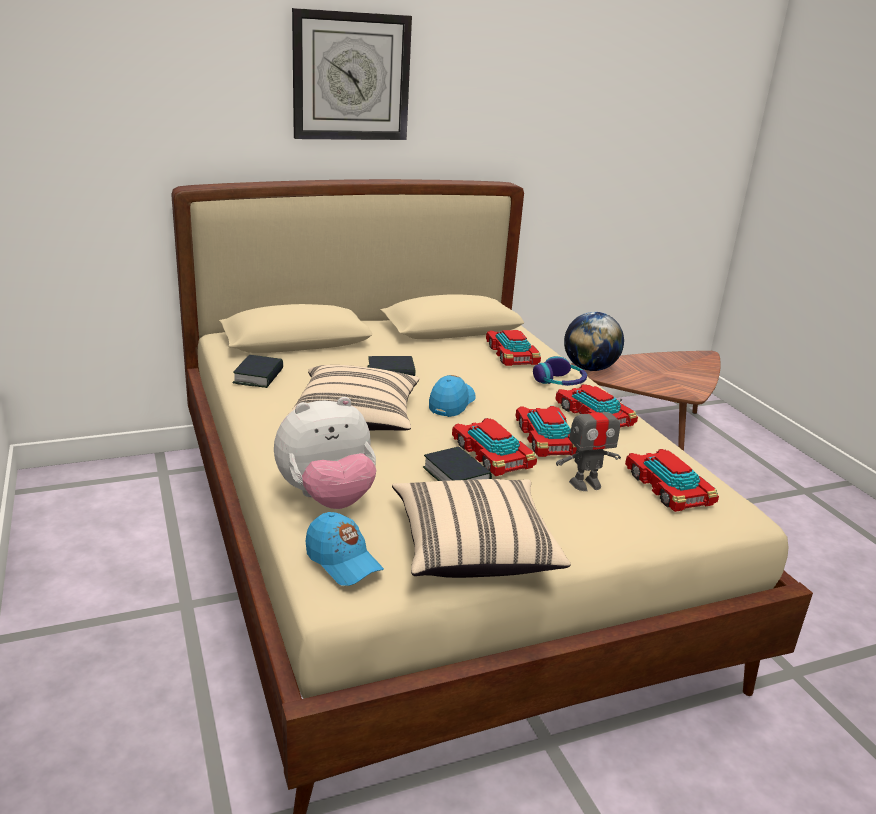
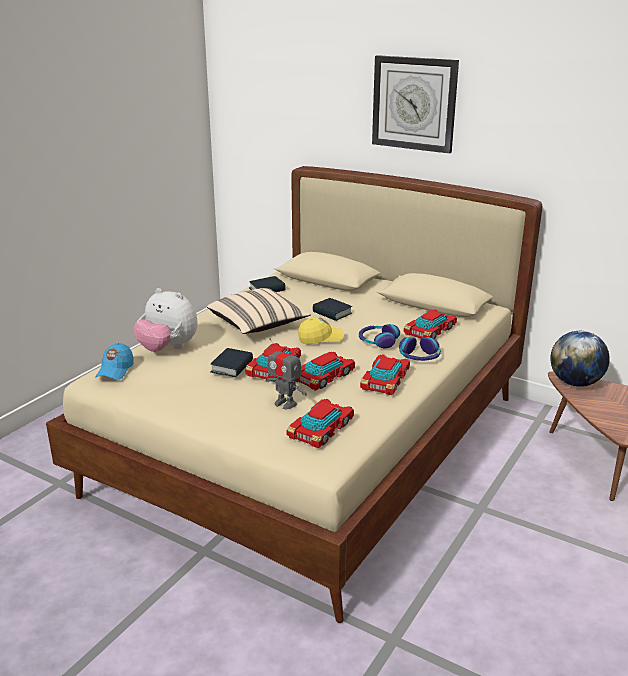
camera: 55 degrees right, 0 degrees up
(451, 403) = (320, 338): blue cap -> yellow cap
(473, 549) = (168, 395): beige pillow -> none
(500, 383) = (378, 341): none -> headphones

